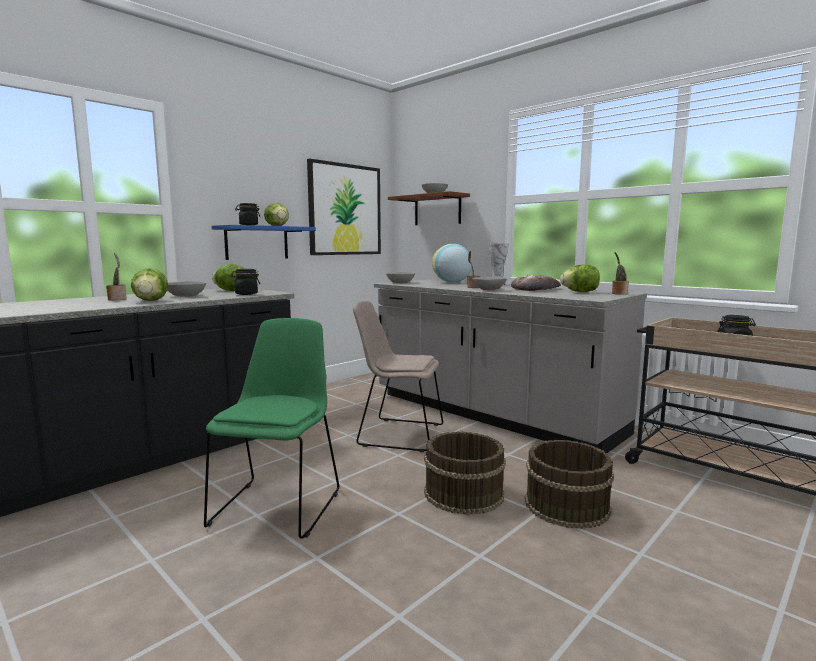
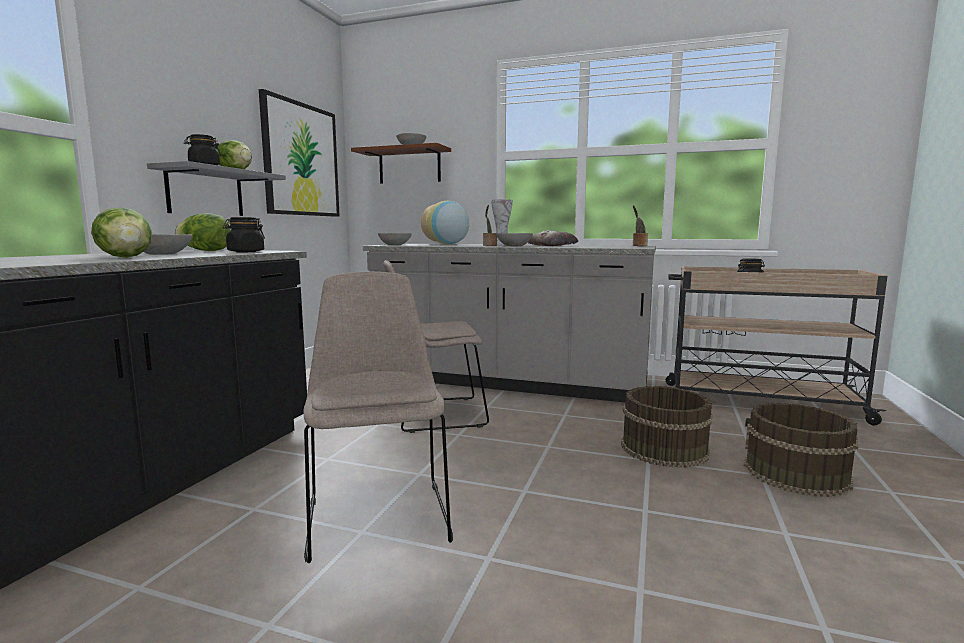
camera: 25 degrees left, 0 degrees up
(117, 299) = (53, 258): potted plant -> none
(257, 243) = (205, 192): blue shelf -> grey shelf
(278, 505) = (378, 514): green chair -> beige chair
(462, 493) = (565, 458): brown bucket -> brown bucket (795, 474)
(580, 292) = (602, 245): lettuce -> none

